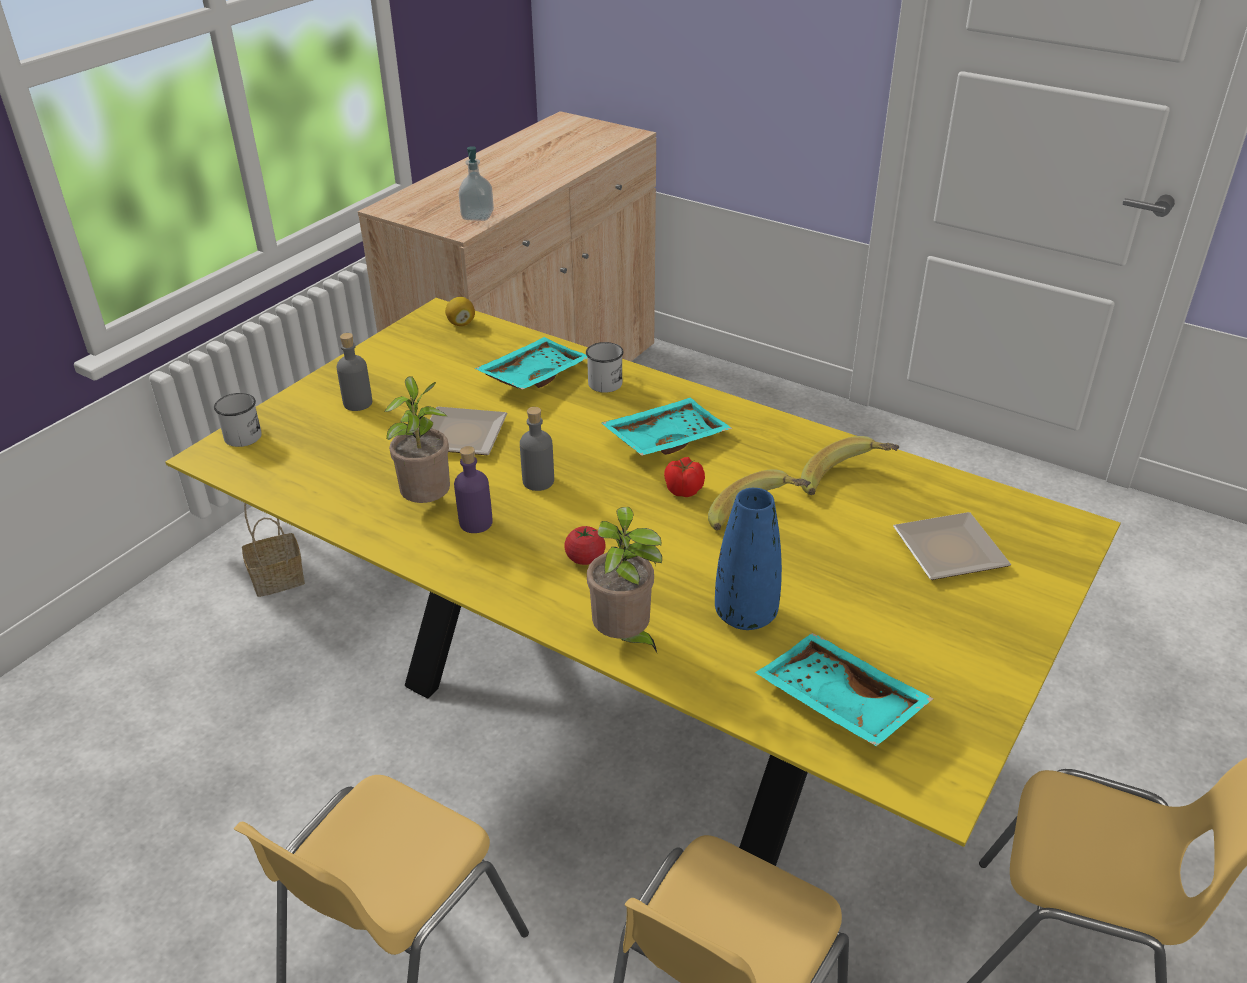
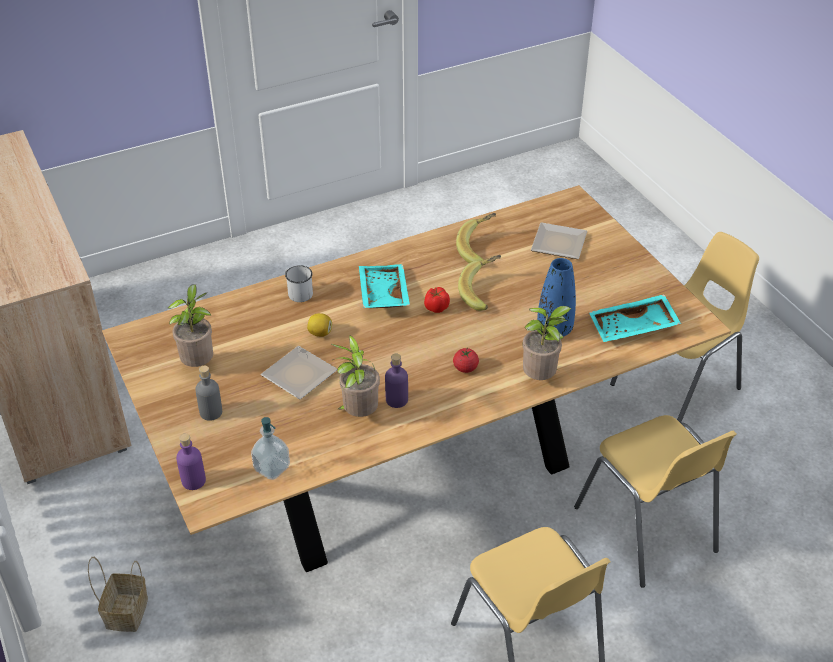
camera: 60 degrees left, 5 degrees up
(244, 433) = (193, 481): white mug -> purple bottle
(429, 367) = (199, 364): none -> potted plant
(461, 323) = (155, 330): lemon -> lemon (320, 333)
(477, 216) = (55, 259): soap dispenser -> soap dispenser (272, 468)
(533, 375) = (259, 321): turquoise tray -> none
(538, 481) = (378, 360): grey bottle -> none
(625, 714) = (416, 472): yellow dining table -> brown dining table

